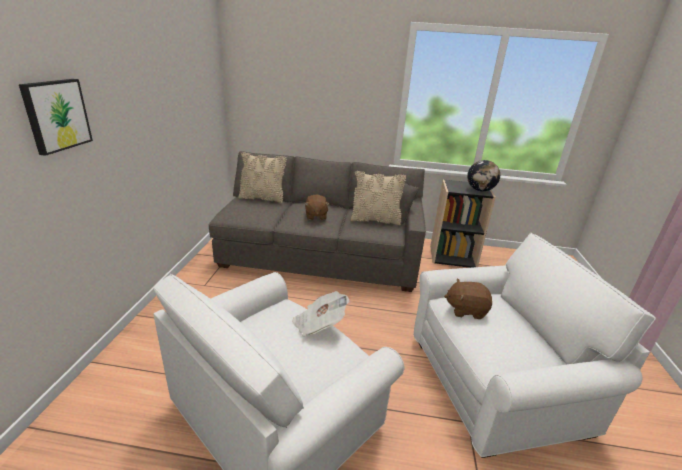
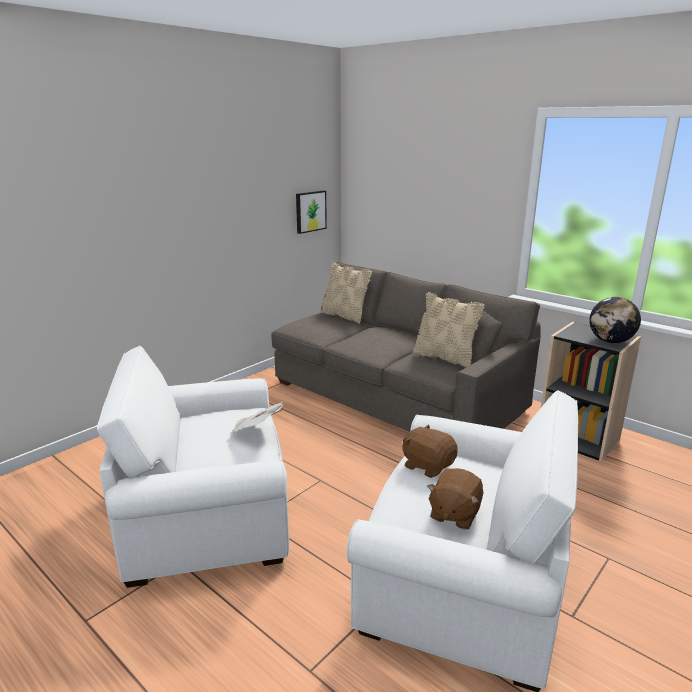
camera: 35 degrees right, 5 degrees down
(56, 115) = (119, 210): picture -> picture (310, 211)
(315, 216) = (378, 342): brown plush toy -> brown plush toy (454, 514)

